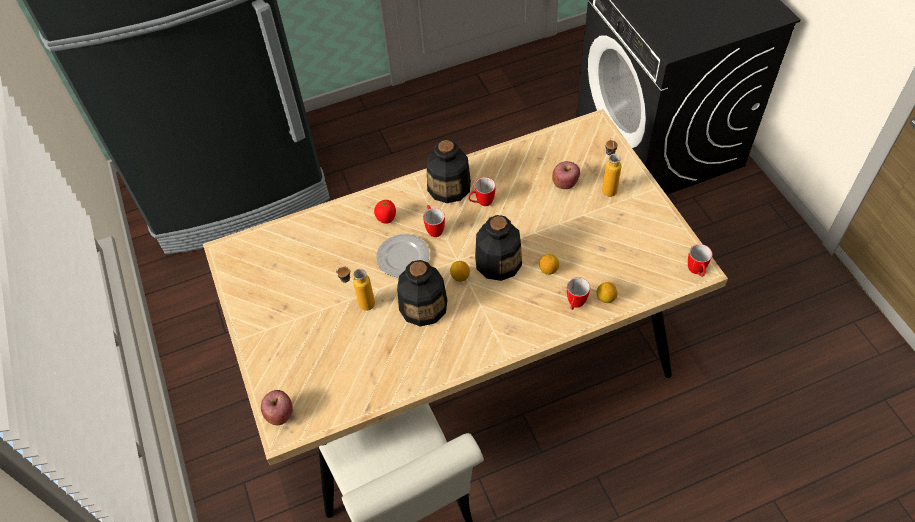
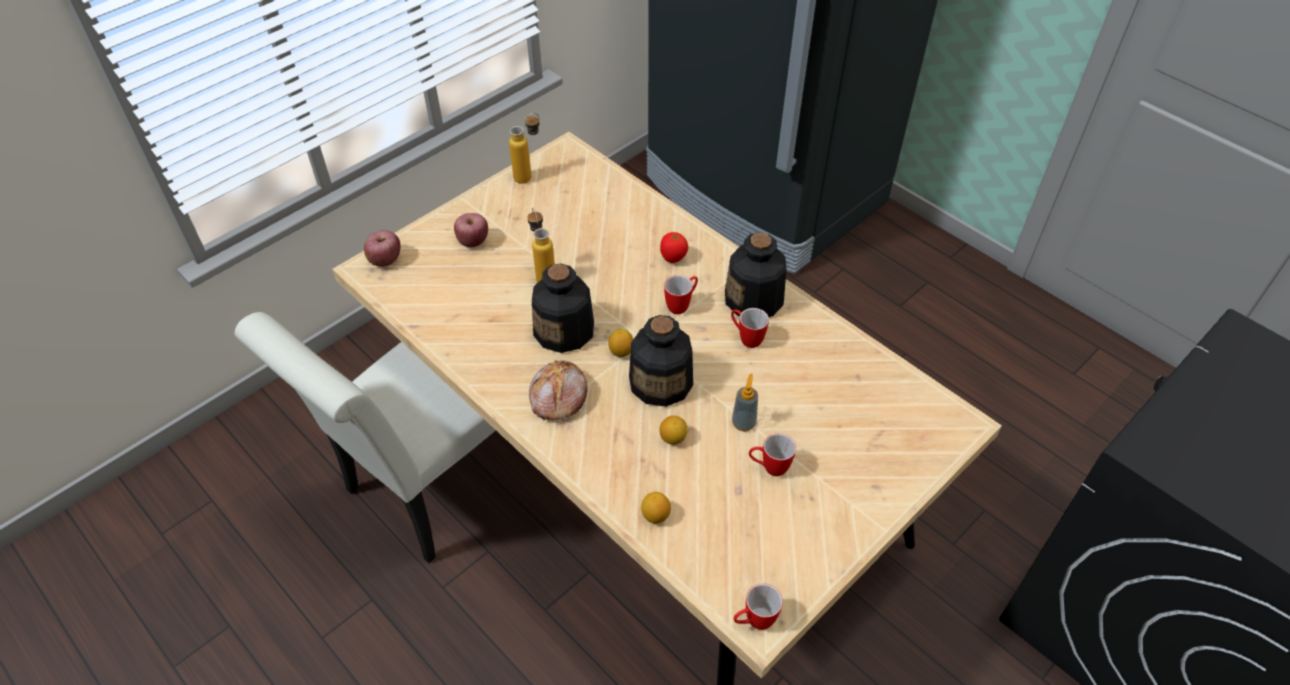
camera: 65 degrees right, 5 degrees down
(402, 257) = (625, 290): plate -> none
(484, 327) = (557, 396): none -> bread
(551, 228) = (743, 423): none -> soap dispenser
(565, 183) = (829, 417): apple -> apple (473, 241)
(575, 305) = (629, 483): mug -> mug (769, 467)
(607, 186) = (853, 468): bottle -> bottle (529, 176)

